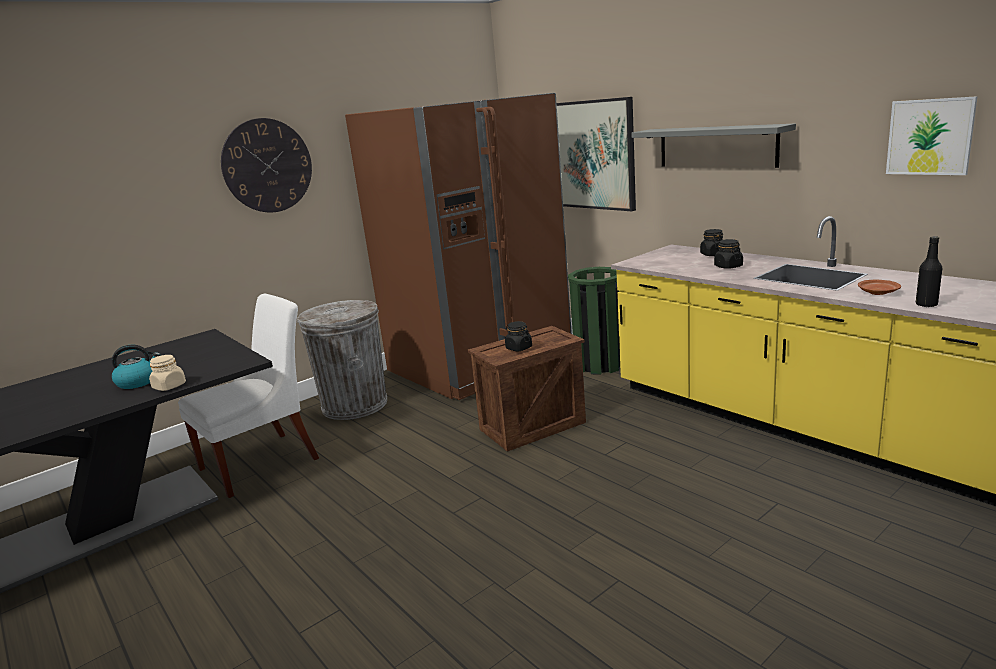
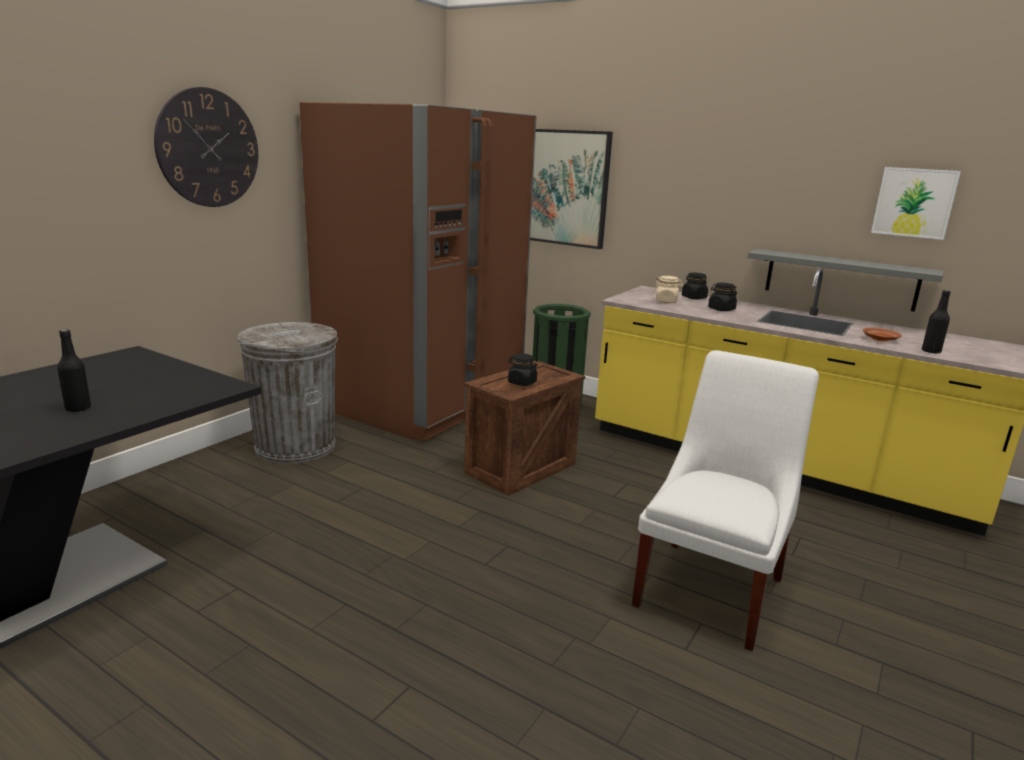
camera: 20 degrees left, 0 degrees up
(139, 382) = (78, 408): kettle -> black bottle
(169, 386) = (134, 415): beige jar -> beige jar (666, 301)
(264, 461) = (208, 515): white chair -> white chair (712, 587)
(716, 146) = (701, 192): grey shelf -> grey shelf (840, 279)

